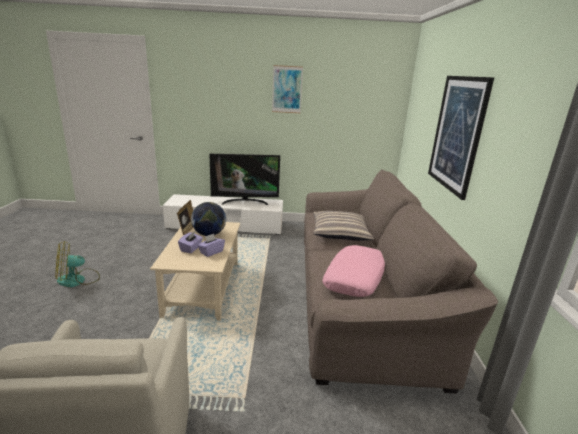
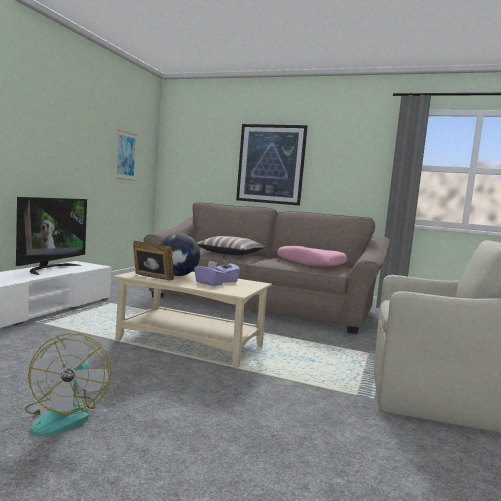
camera: 70 degrees left, 15 degrees down
(287, 89) = (75, 118): picture -> picture (125, 156)

